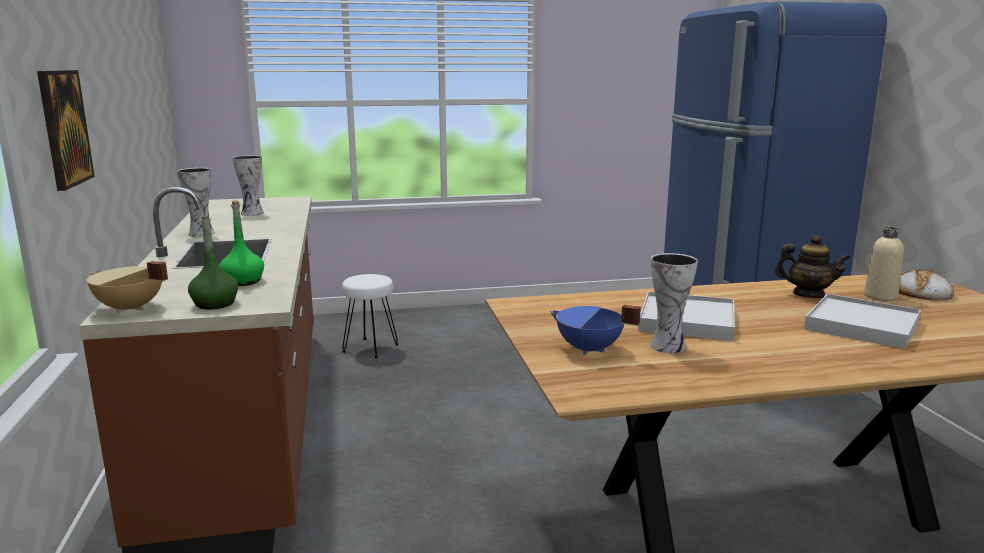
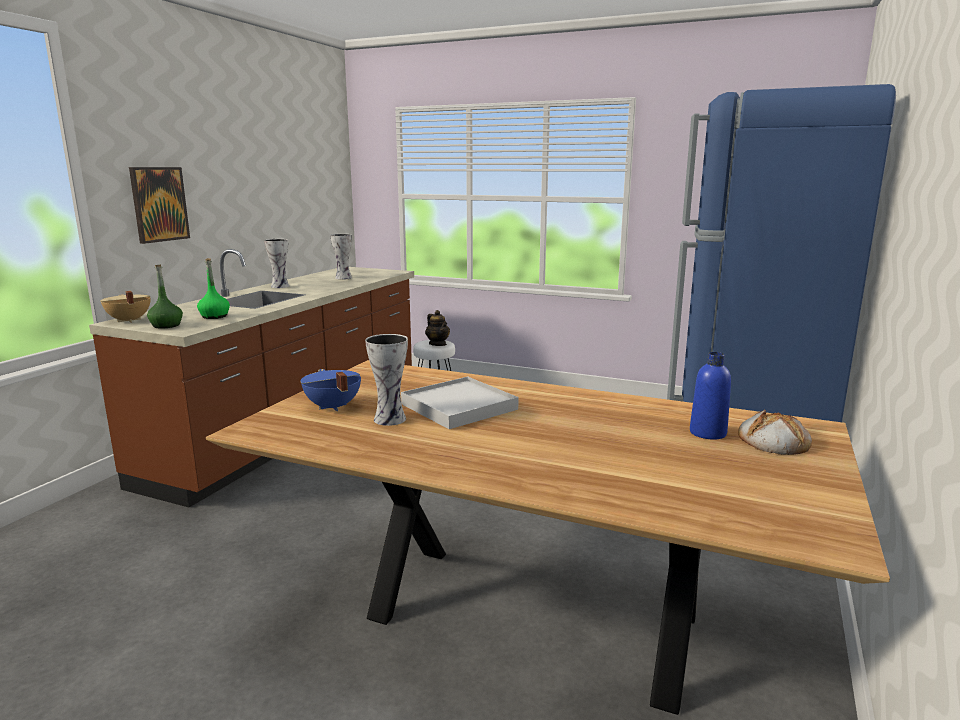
camera: 35 degrees right, 0 degrees up
(808, 295) = (633, 414): teapot -> teapot (438, 344)
(861, 325) = (602, 449): white tray -> none
(880, 296) = (707, 433): beige bottle -> blue bottle

